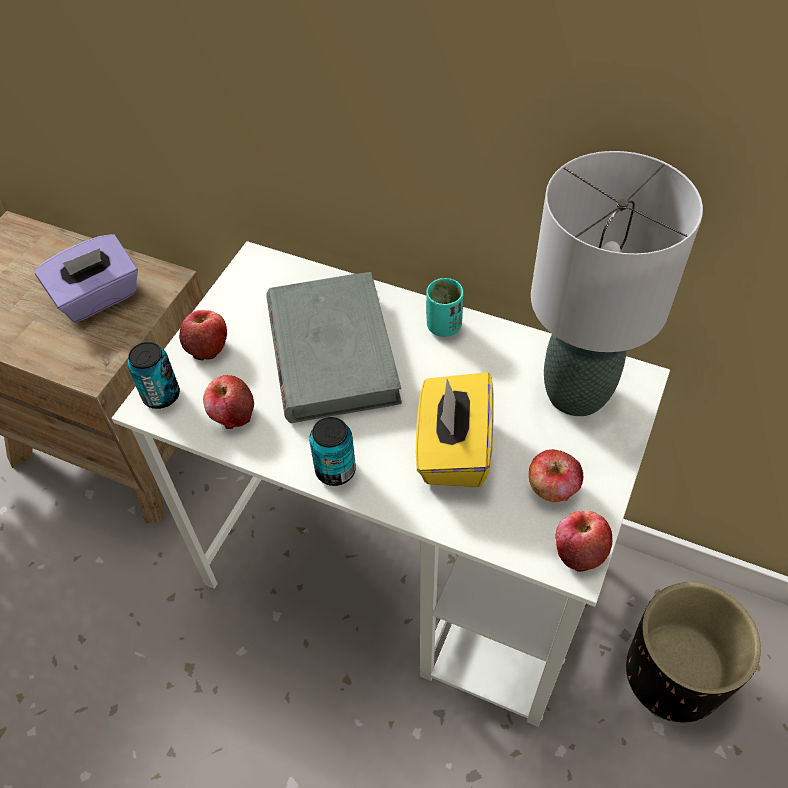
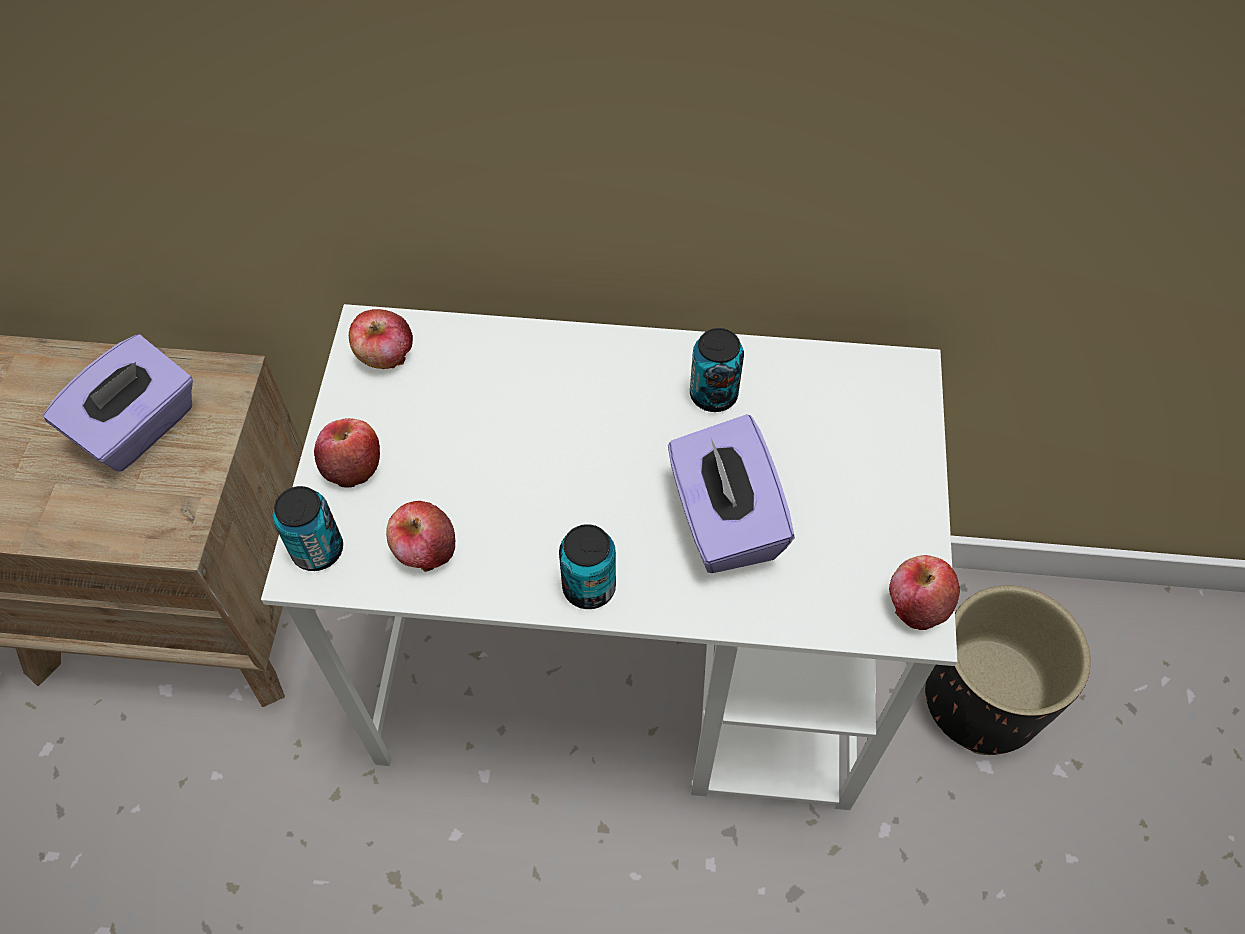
camera: 20 degrees left, 5 degrees up
(332, 351) = (522, 430): grey book -> none
(443, 326) = (651, 361): turquoise cup -> none
(453, 449) = (723, 520): yellow tissue box -> purple tissue box
(480, 360) = (713, 395): none -> can
(552, 488) = (858, 536): apple -> apple (385, 355)
(576, 392) = (842, 406): grey table lamp -> none

